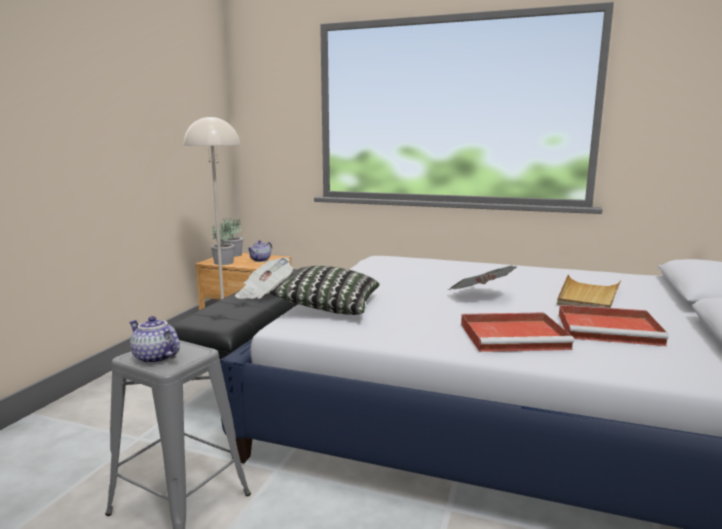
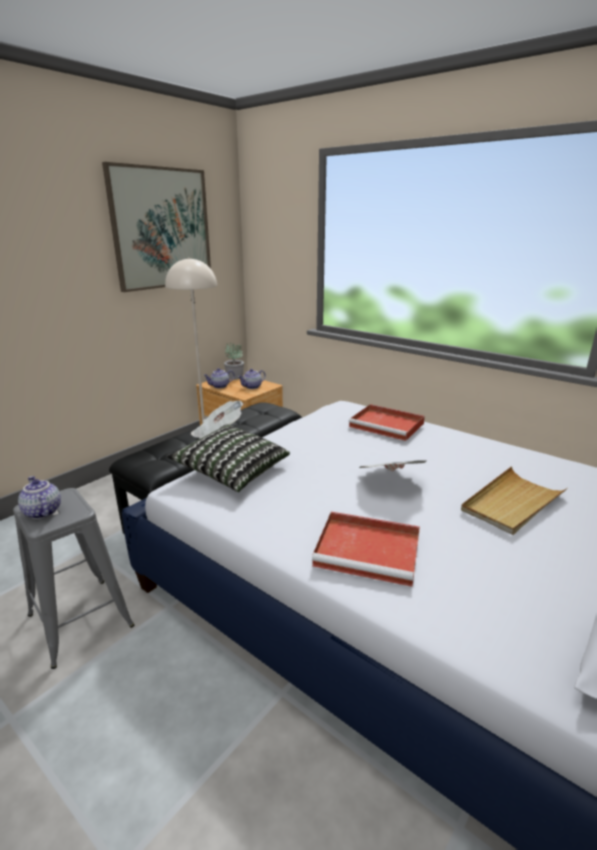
camera: 20 degrees right, 10 degrees up
(163, 91) = (162, 229): none -> picture
(224, 262) = (220, 386): potted plant -> teapot
(610, 329) = (489, 562): red tray -> red tray (388, 425)

